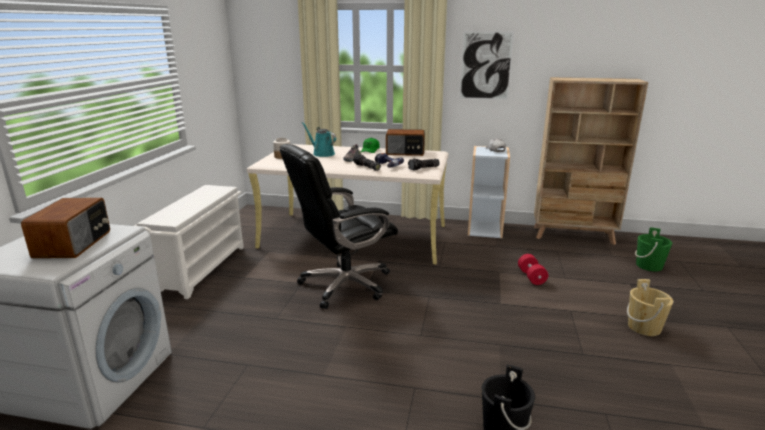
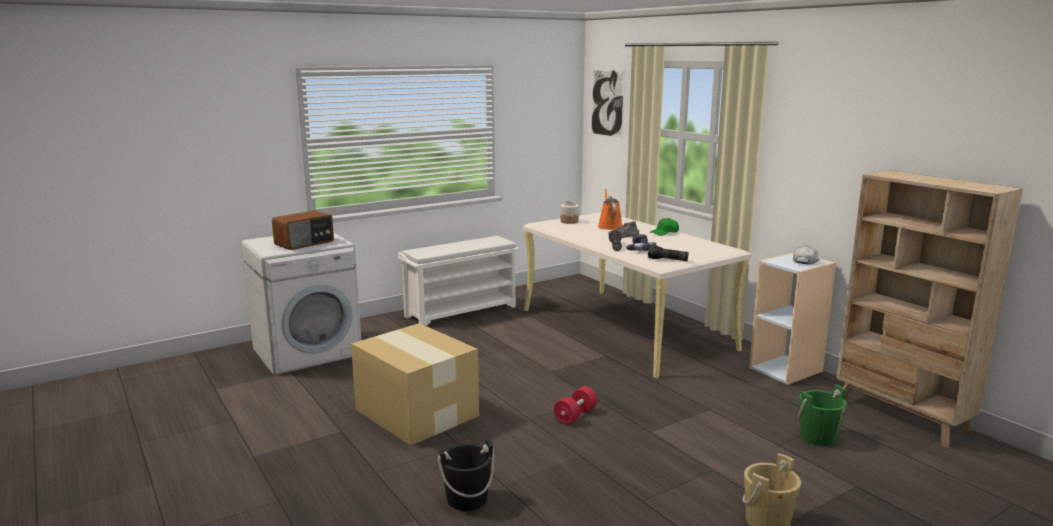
camera: 45 degrees right, 5 degrees down
(322, 154) = (609, 226): turquoise watering can -> orange watering can
(328, 379) = (416, 412): none -> cardboard box
(344, 285) = (540, 361): black office chair -> none
(405, 152) = (694, 242): radio -> none
(485, 65) = (814, 146): picture -> picture (607, 102)
(531, 277) = (737, 428): red dumbbell -> red dumbbell (575, 415)
(649, 266) = (940, 486): green bucket -> green bucket (818, 437)

